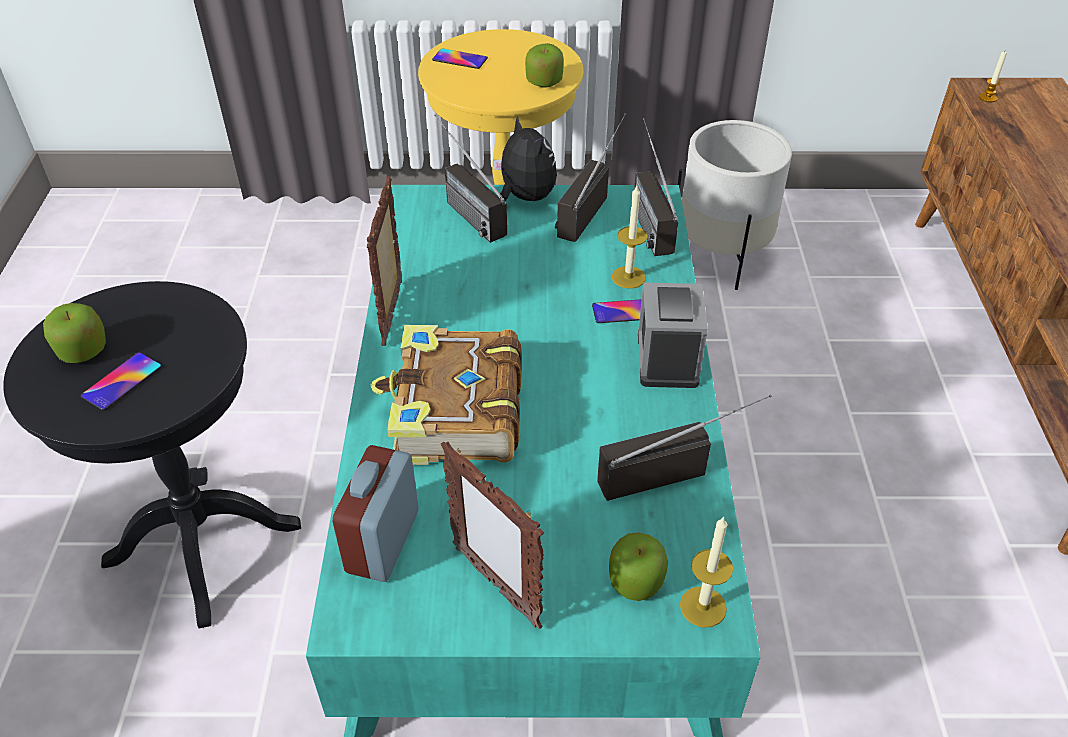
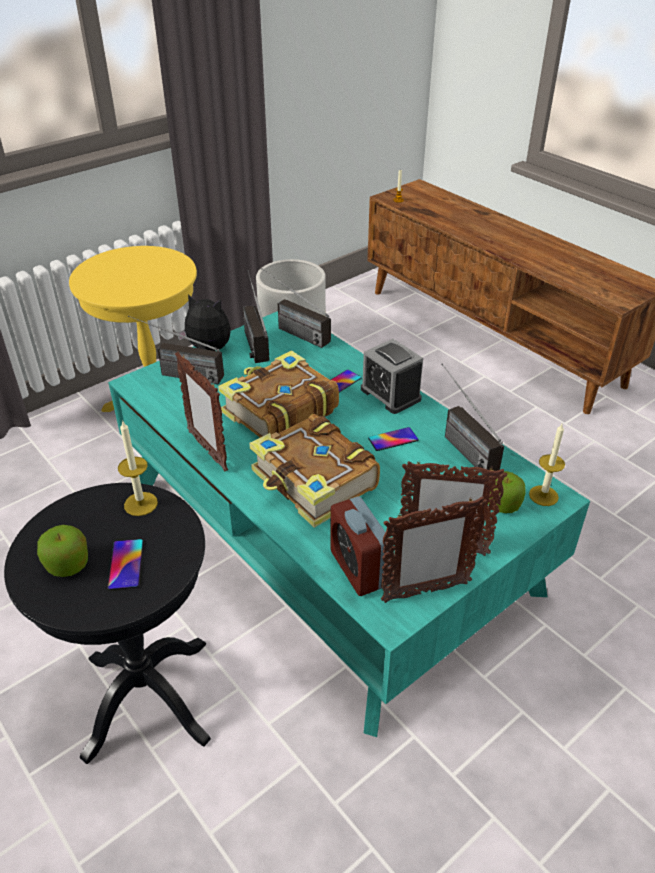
camera: 40 degrees left, 5 degrees down
(417, 619) = (425, 592): none -> picture frame
(460, 59) = (99, 279): phone -> phone (393, 439)
(515, 308) = (278, 411): none -> book
(544, 81) = (173, 271): apple -> none
(628, 277) = (321, 365): candle -> candle (140, 504)
(676, 469) = (458, 443): radio -> radio turned 60 degrees counterclockwise

